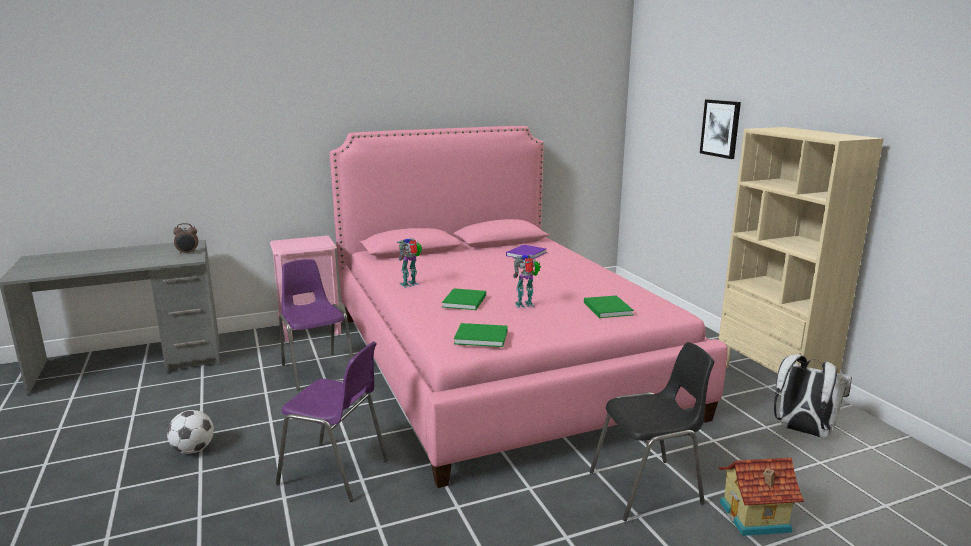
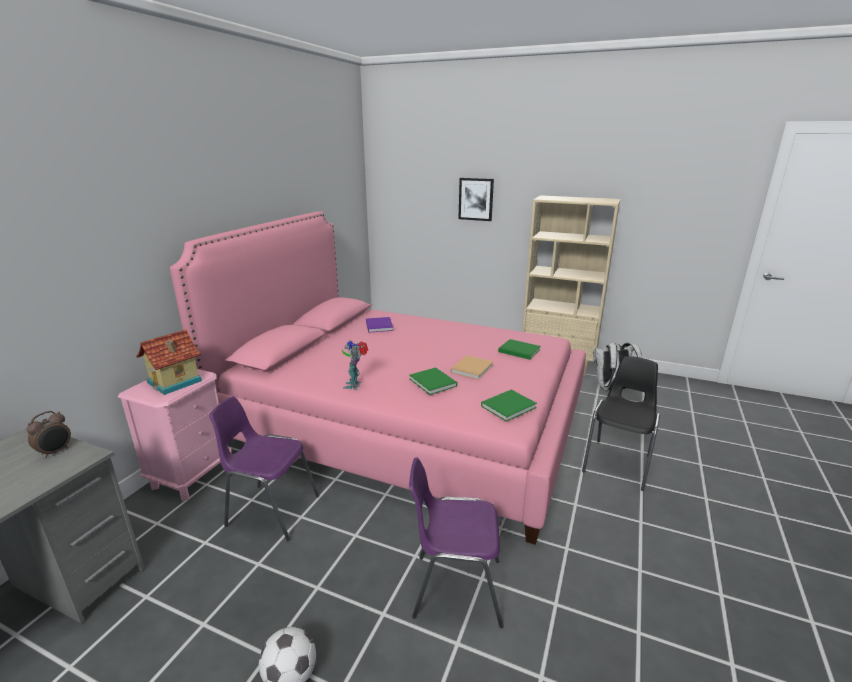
camera: 45 degrees left, 5 degrees up
(336, 472) = (455, 588): purple chair -> purple chair turned 150 degrees counterclockwise
(525, 305) = (472, 368): toy robot -> beige book
(755, 518) = (674, 449): toy house -> toy house (175, 382)

